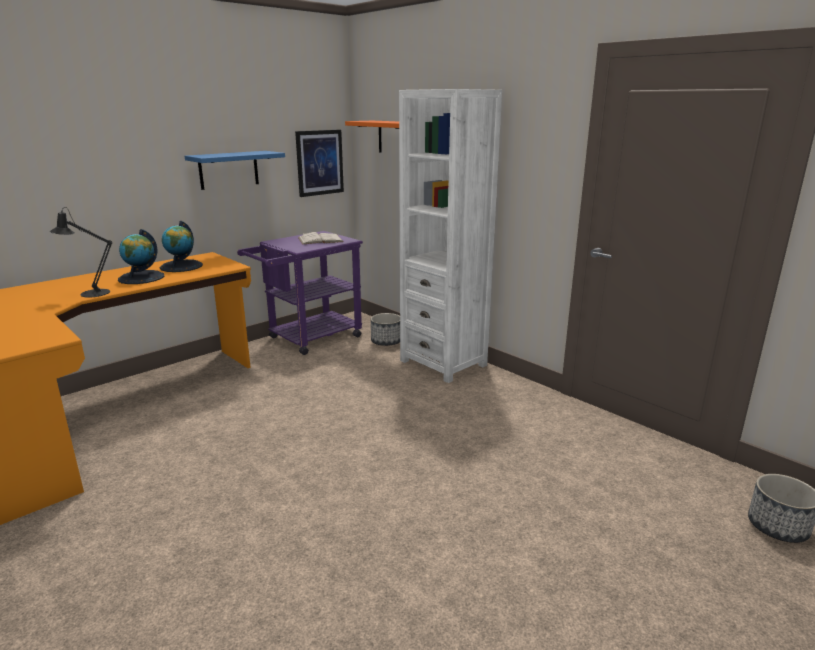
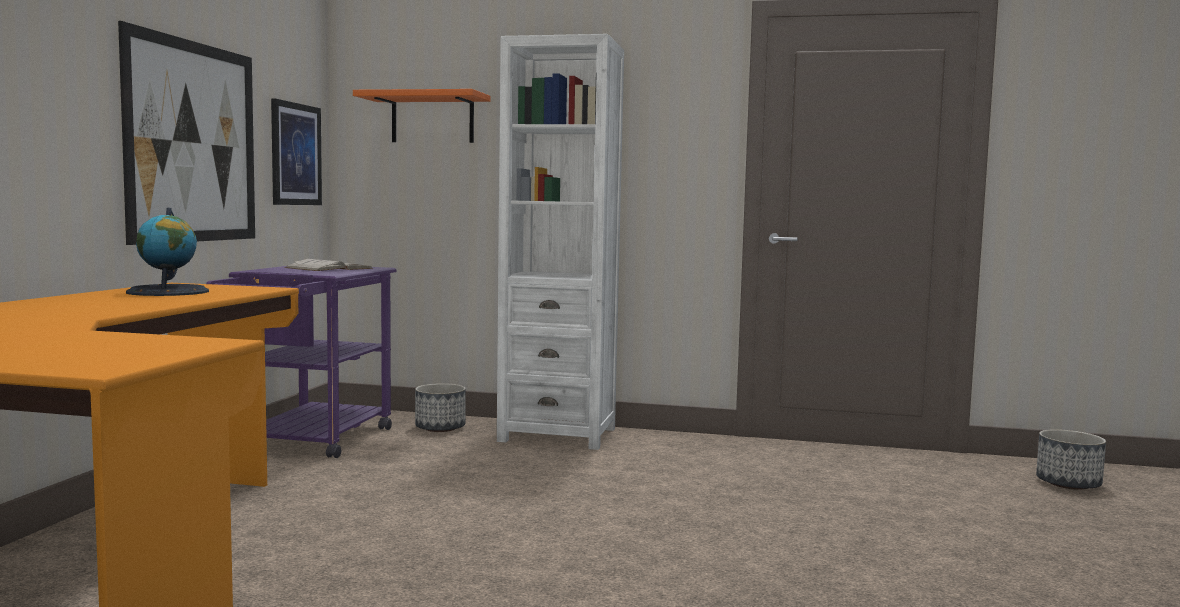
camera: 35 degrees left, 15 degrees down
(90, 293) = (88, 314): black table lamp -> none
(141, 277) = (132, 301): globe -> none
(228, 170) = (193, 142): blue shelf -> picture

